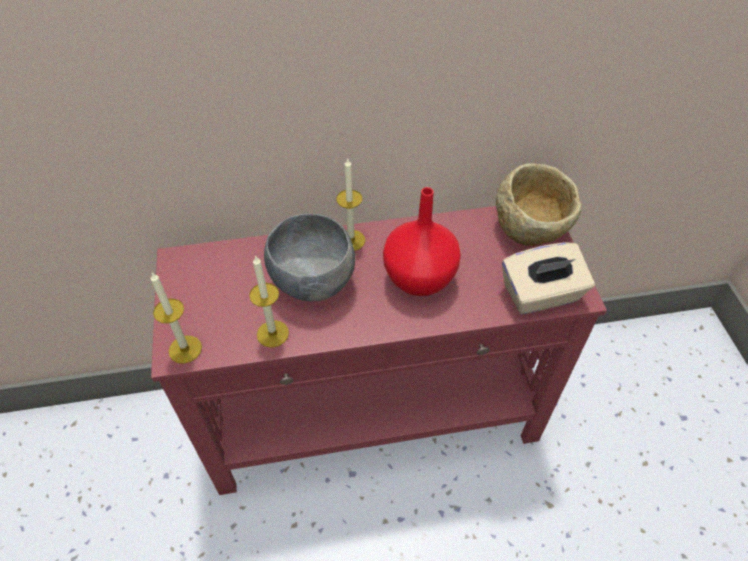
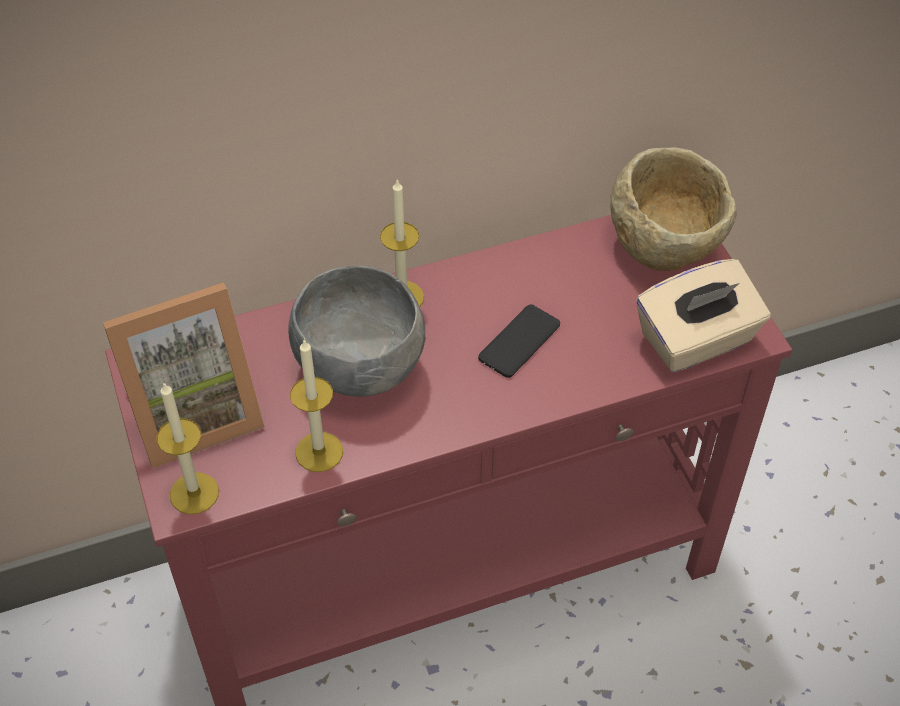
camera: 10 degrees left, 0 degrees up
(199, 296) = (193, 413): none -> picture frame
(421, 279) = (519, 341): red vase -> phone

